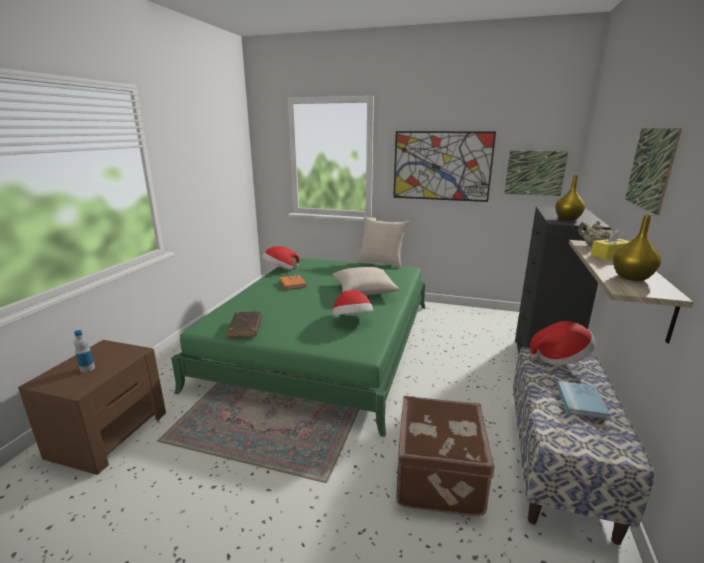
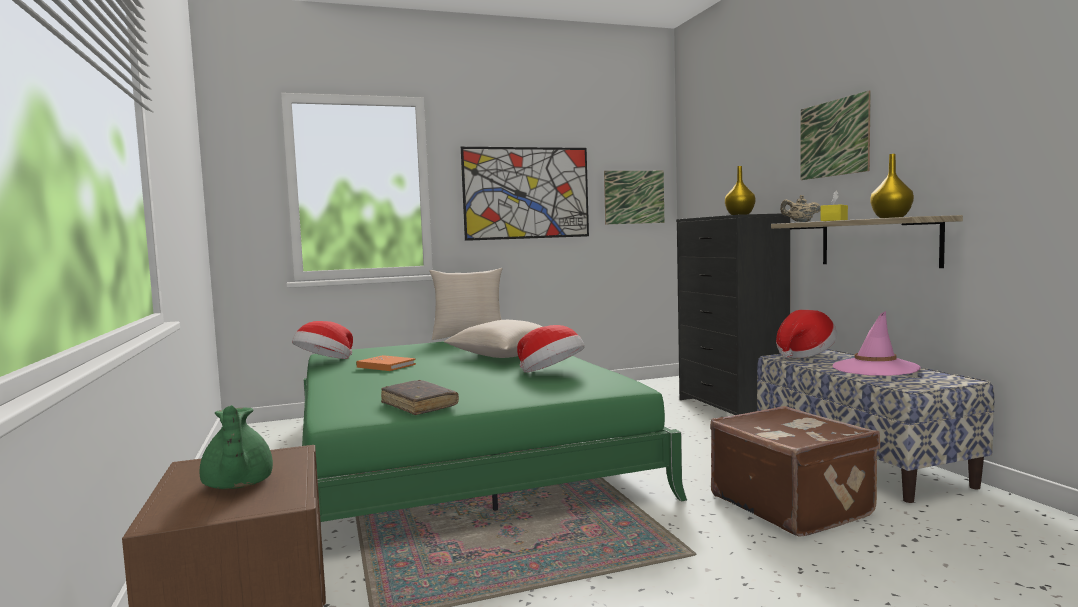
camera: 35 degrees left, 15 degrees down
(87, 368) = (236, 485): bottle -> green teapot
(581, 401) = (875, 368): blue book -> pink hat

